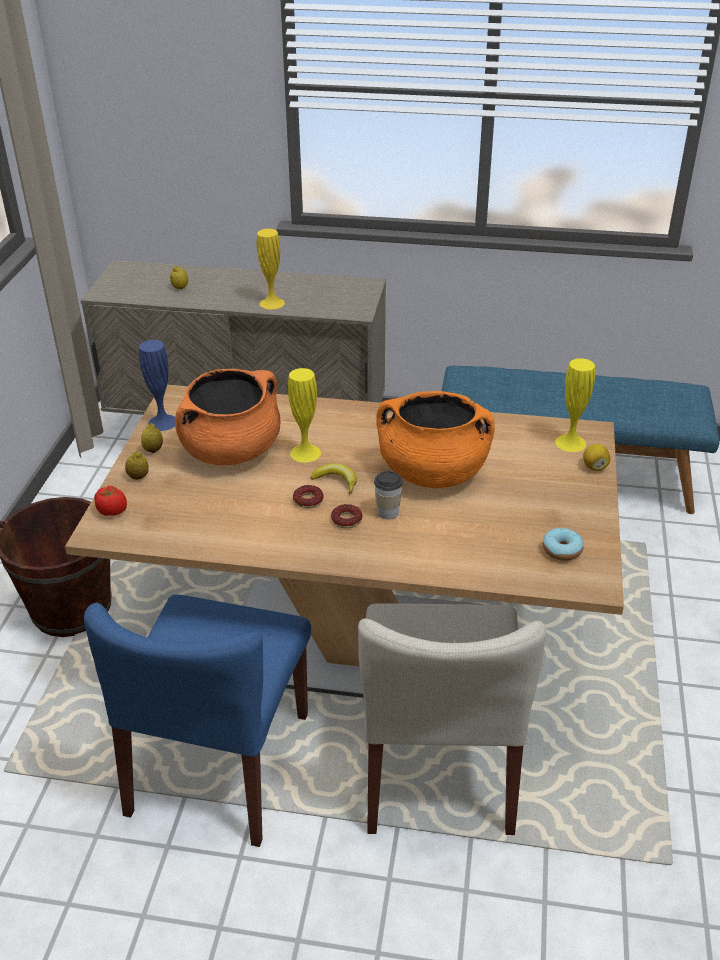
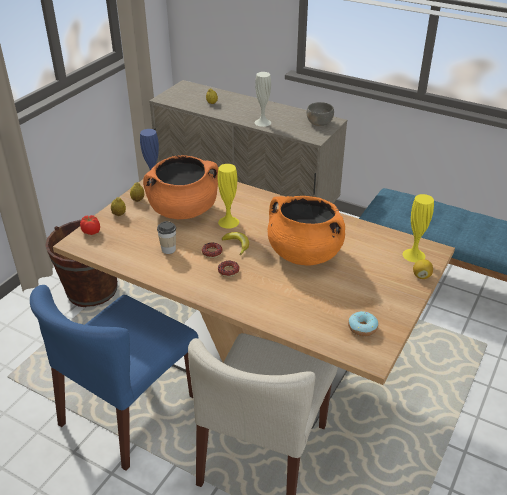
camera: 20 degrees right, 0 degrees up
(272, 303) = (262, 122): yellow vase -> white vase
(351, 290) = (319, 123): none -> grey bowl
(387, 512) = (258, 273): cup -> cup (168, 249)

